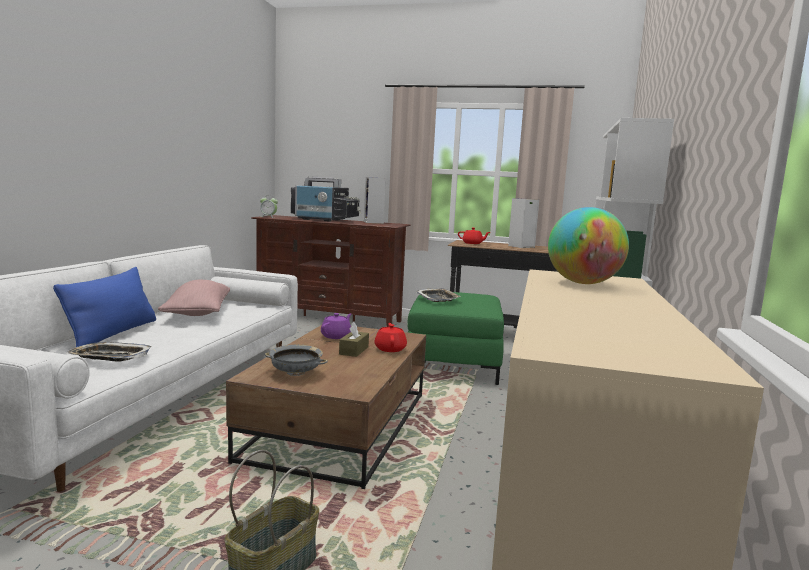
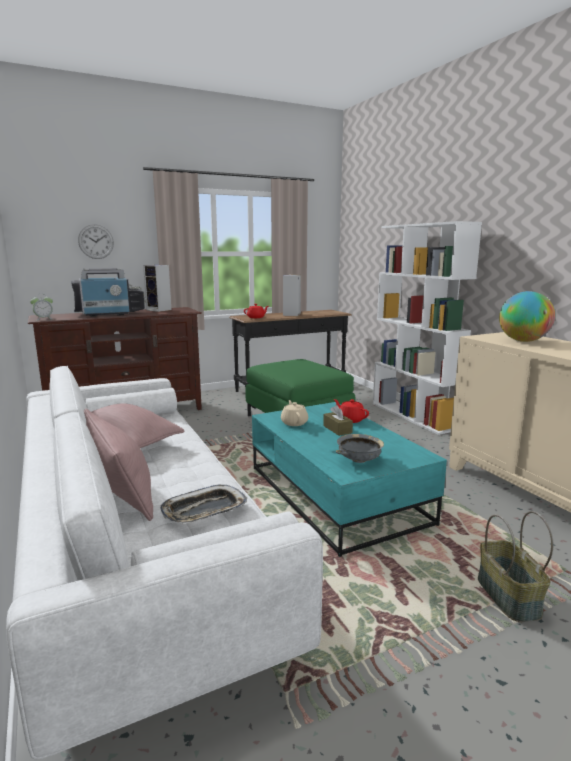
camera: 40 degrees left, 5 degrees up
(113, 334) = (121, 491): blue pillow -> pink pillow
(336, 336) = (294, 422): purple teapot -> beige teapot
(339, 424) = (334, 494): brown coffee table -> turquoise coffee table
(341, 155) = (96, 241): none -> wall clock
(438, 298) = (289, 370): tray -> none

